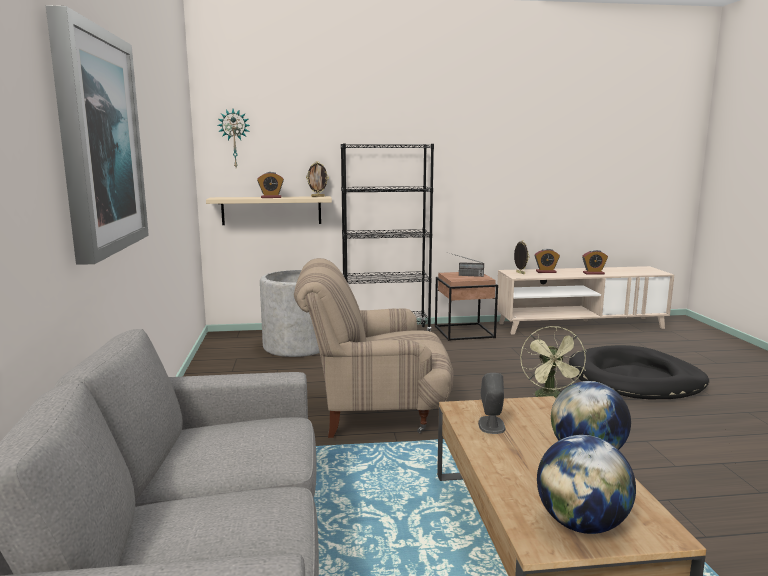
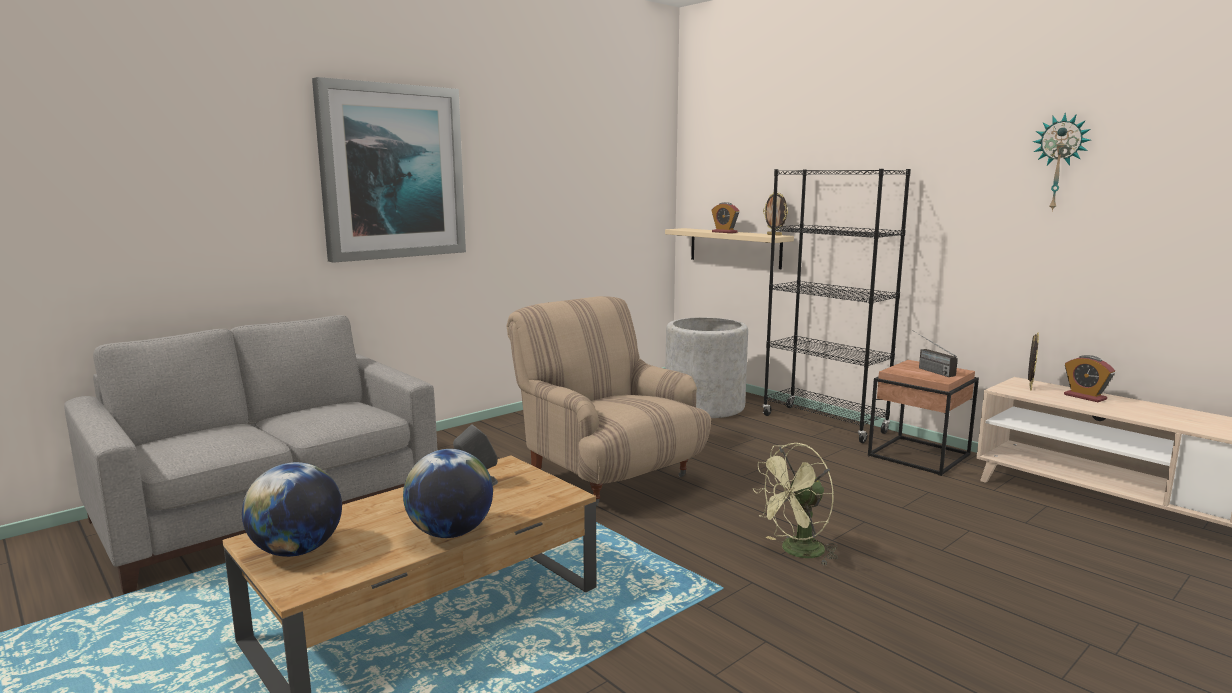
camera: 55 degrees right, 0 degrees up
(234, 138) = (708, 164): wall clock -> wall clock (1060, 163)
(593, 273) = (1174, 421): alarm clock -> none
(635, 379) = (994, 599): black dog bed -> none

